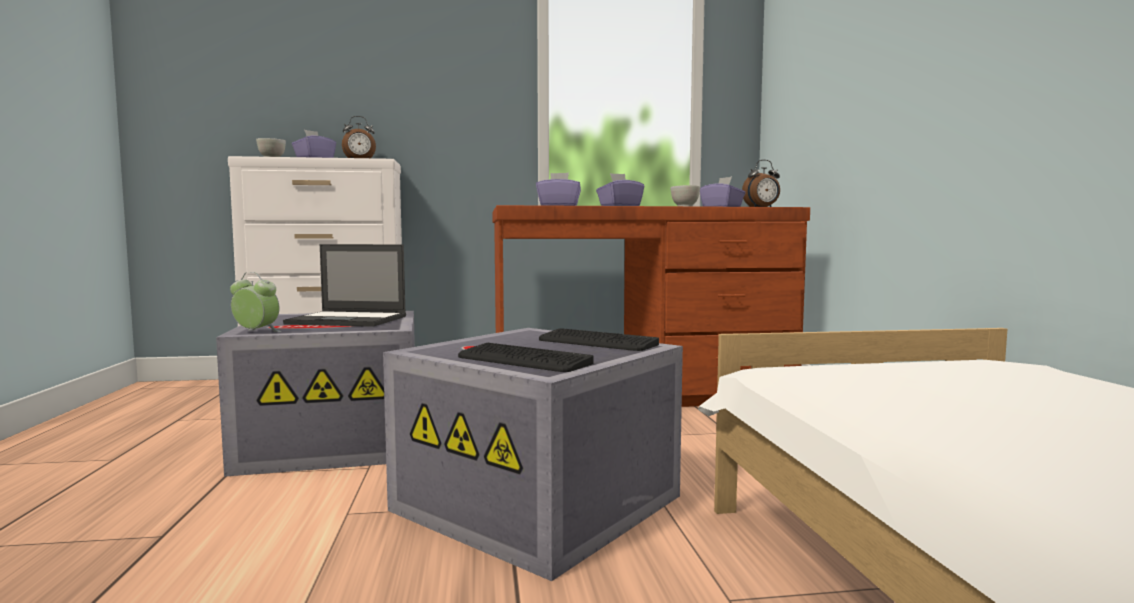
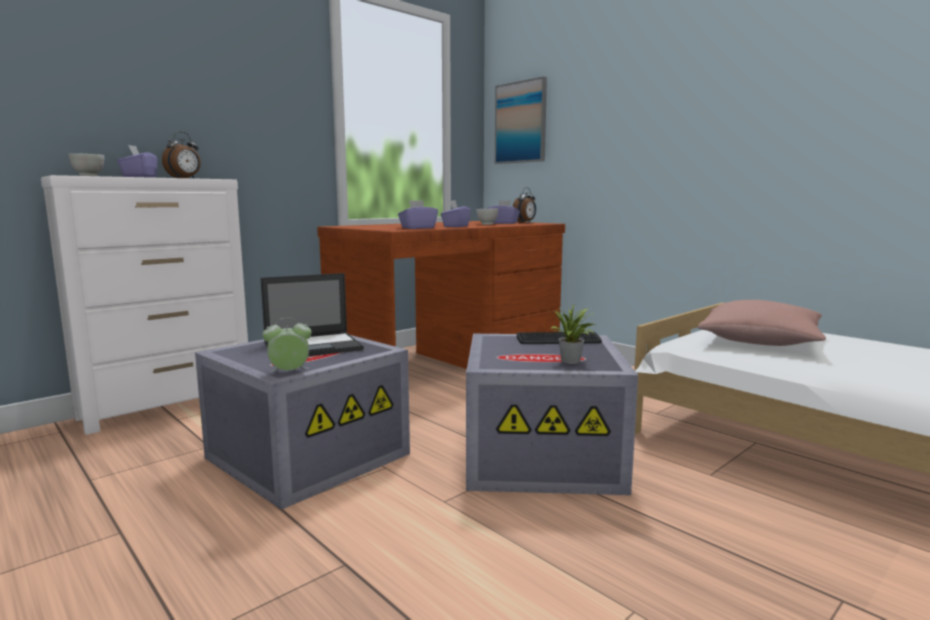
camera: 35 degrees left, 5 degrees up
(523, 360) = (571, 362): keyboard -> potted plant
(791, 76) = (521, 122): none -> picture
(937, 384) = (759, 341): none -> pink pillow

